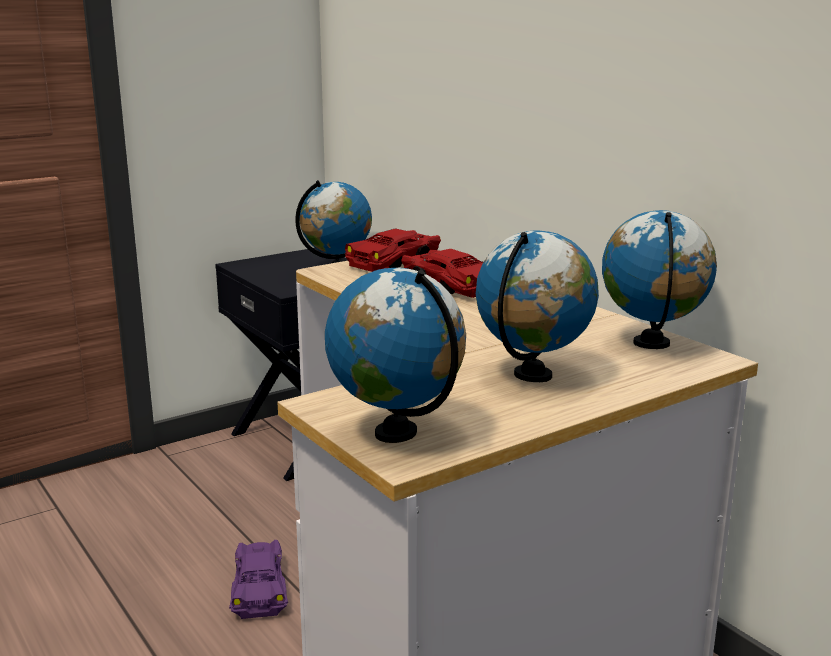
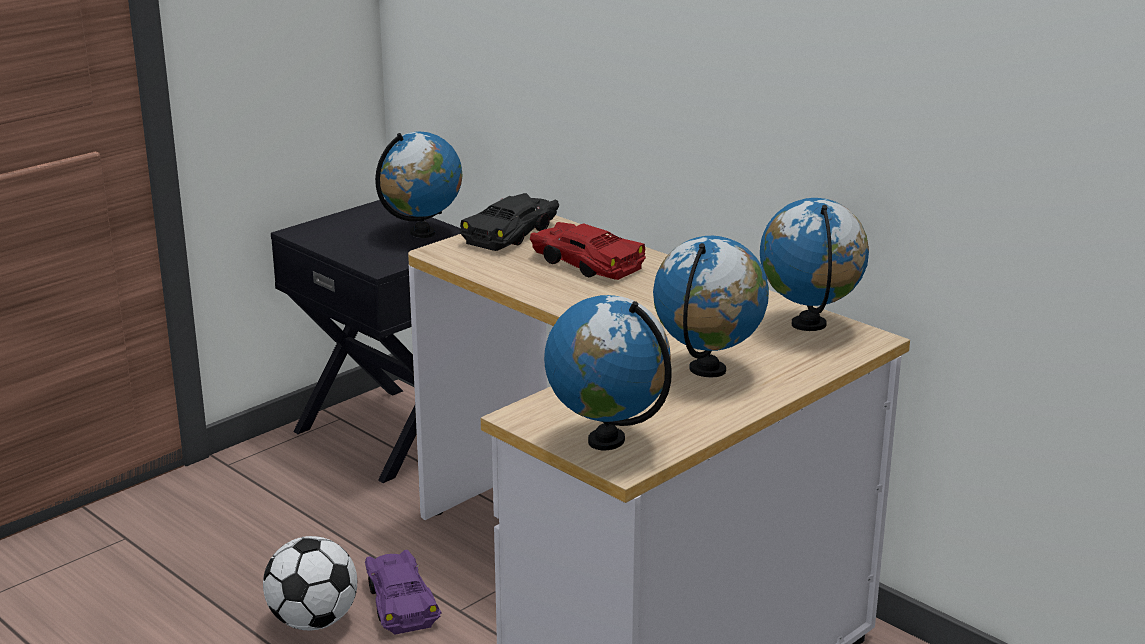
camera: 10 degrees left, 5 degrees up
(176, 598) = (313, 621): none -> football
(395, 262) = (512, 234): red toy car -> black toy car

